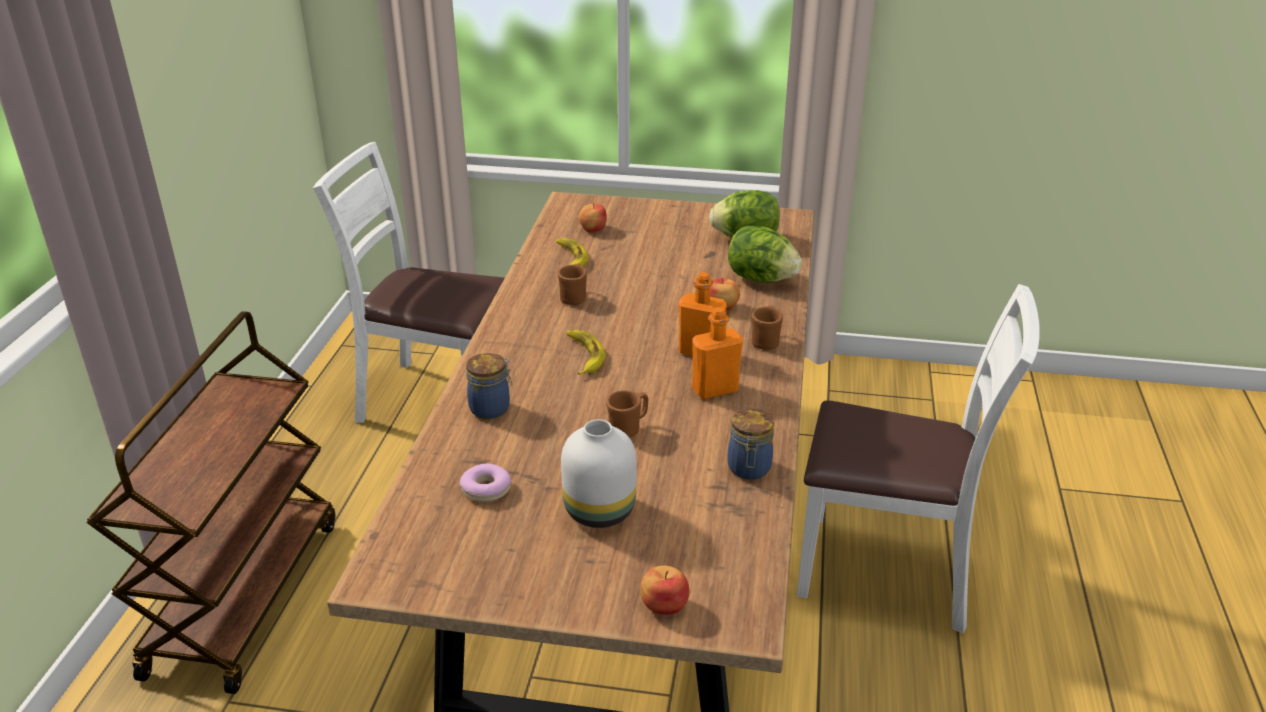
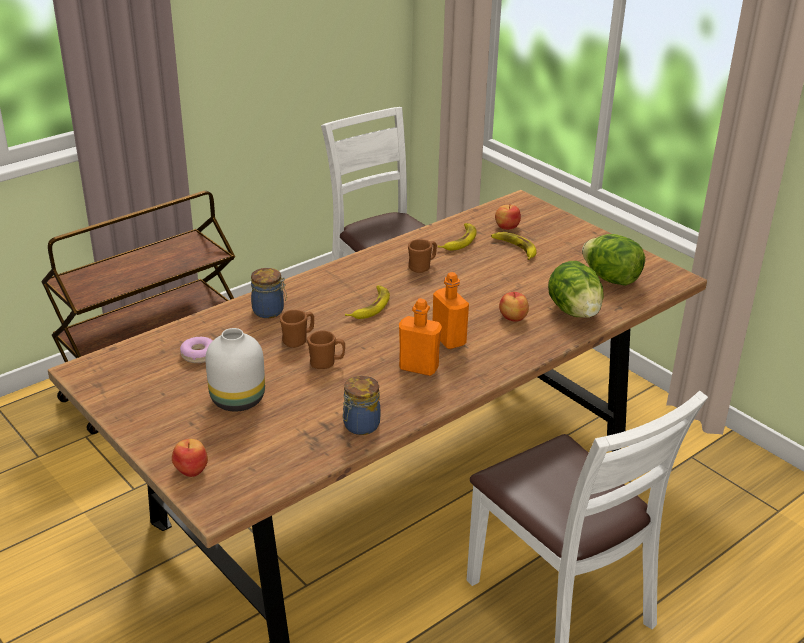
camera: 40 degrees right, 0 degrees up
(629, 246) = (514, 248): none -> banana
(766, 341) = (506, 354): brown mug -> brown mug (298, 340)

